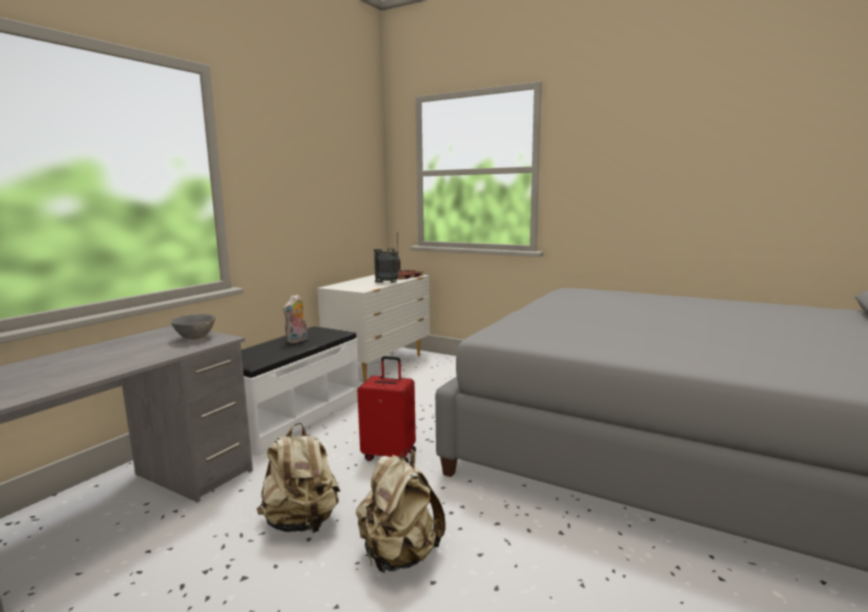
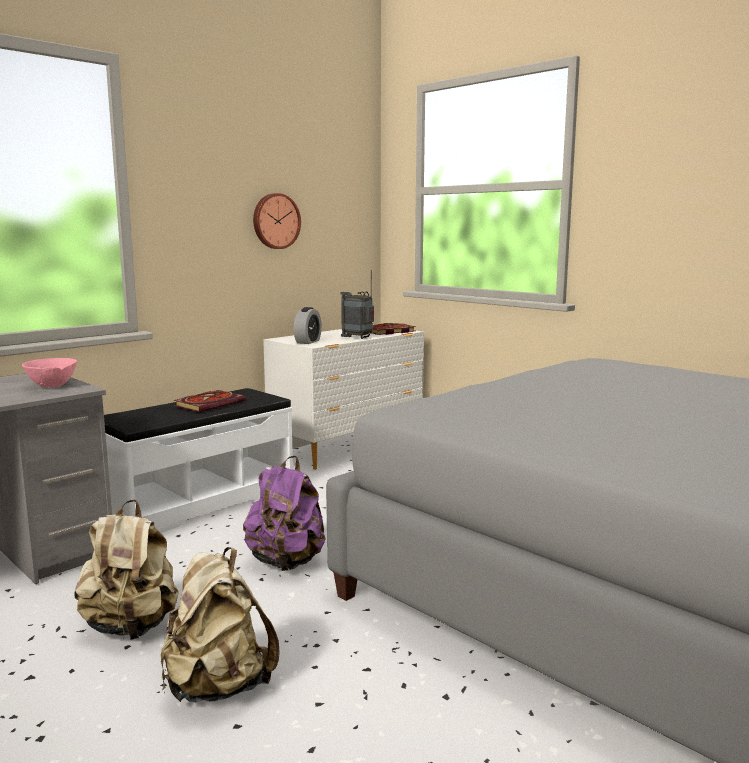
camera: 15 degrees right, 0 degrees up
(195, 338) = (52, 386): grey bowl -> pink bowl
(297, 340) = (210, 403): plush toy -> book
(321, 197) = (275, 221): none -> wall clock
(354, 288) = (308, 342): none -> alarm clock
(390, 455) = (287, 562): red suitcase -> purple backpack

